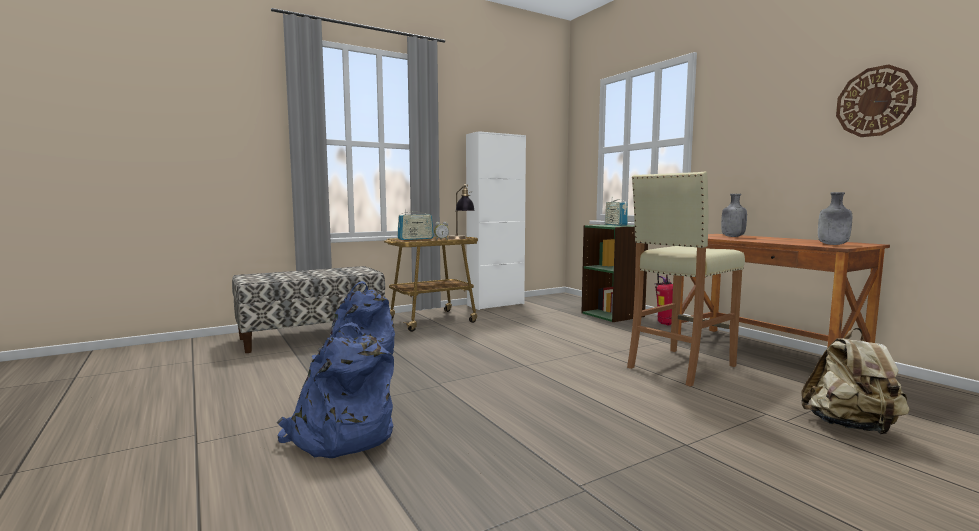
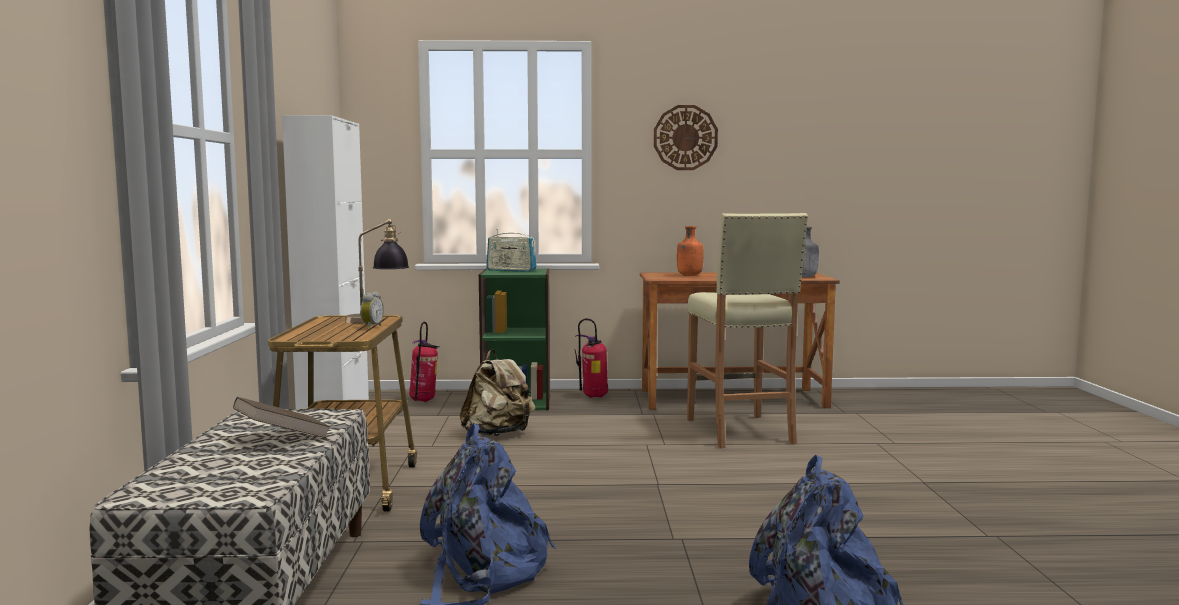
camera: 60 degrees left, 0 degrees up
(326, 273) = (282, 438): none -> brown book
(415, 239) = (332, 332): radio -> none
(574, 303) = (423, 401): none -> fire extinguisher
(732, 236) = (689, 275): grey bottle -> orange bottle
(851, 427) = (916, 432): beige backpack -> beige backpack (498, 434)
(875, 101) = (792, 138): wall clock -> wall clock (685, 137)

